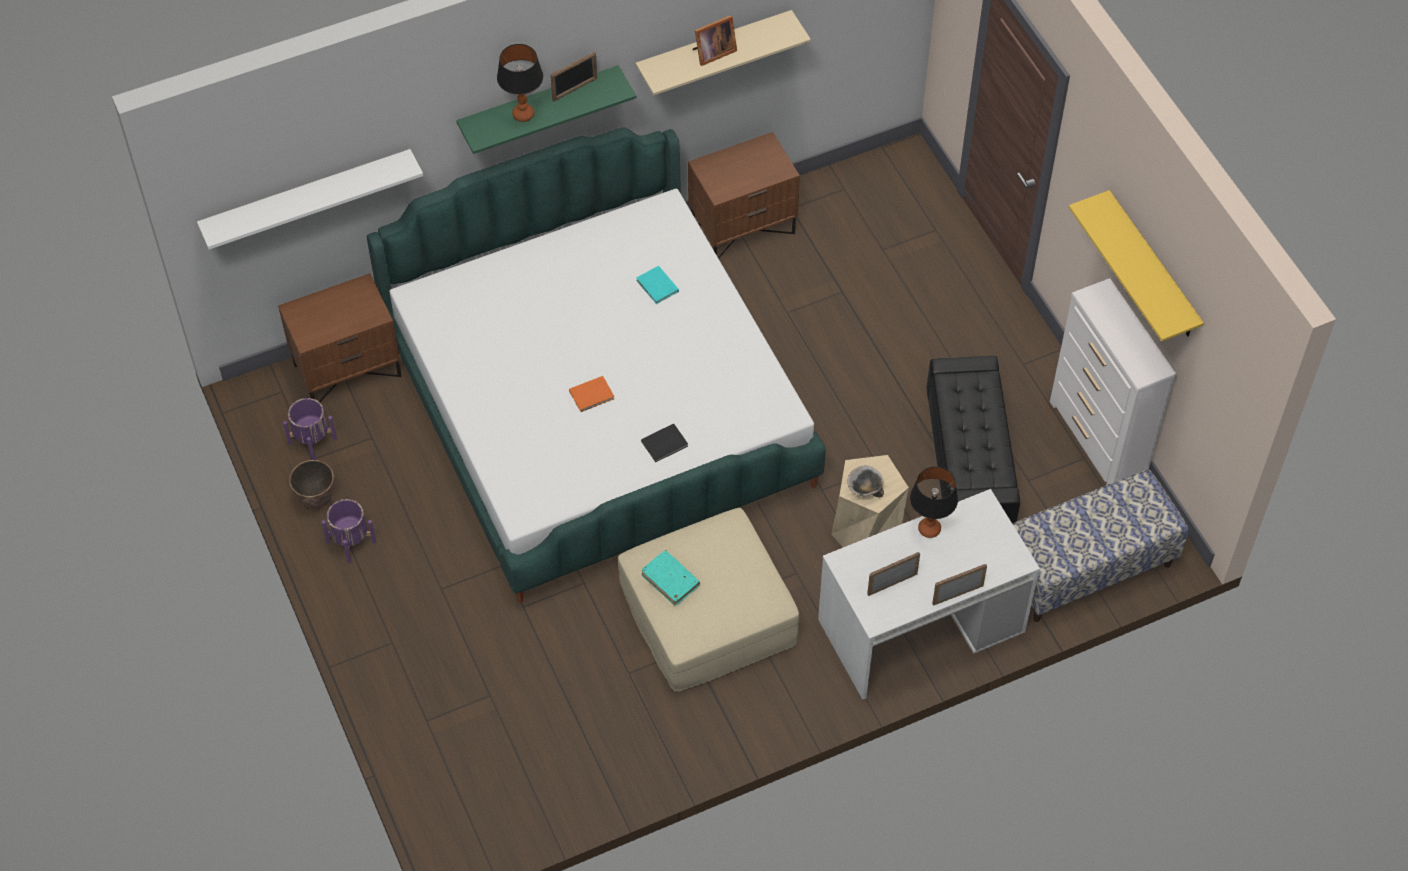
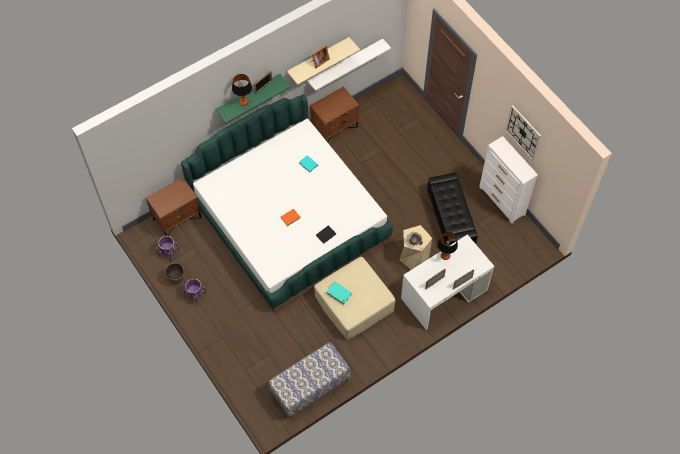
camera: 10 degrees left, 5 degrees up
(307, 197) = (155, 152): white shelf -> white shelf (345, 64)
(1087, 568) = (508, 257): bench -> bench (310, 387)
(1152, 267) = (523, 132): yellow shelf -> wall clock

